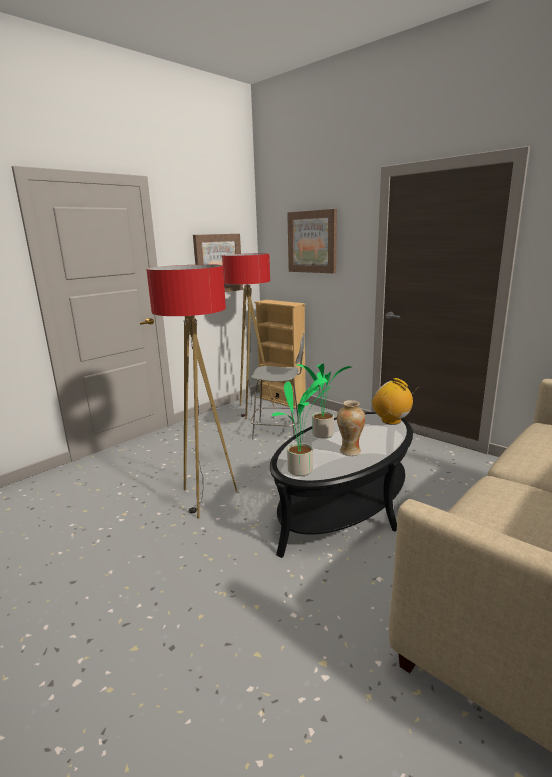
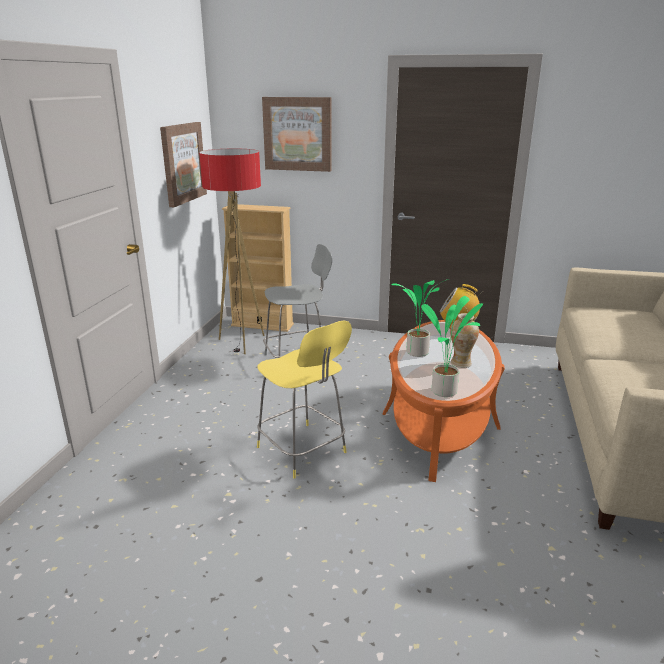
camera: 30 degrees left, 5 degrees up
(206, 499) = (303, 451): floor lamp -> yellow stool
(344, 507) = (440, 420): black coffee table -> orange coffee table

